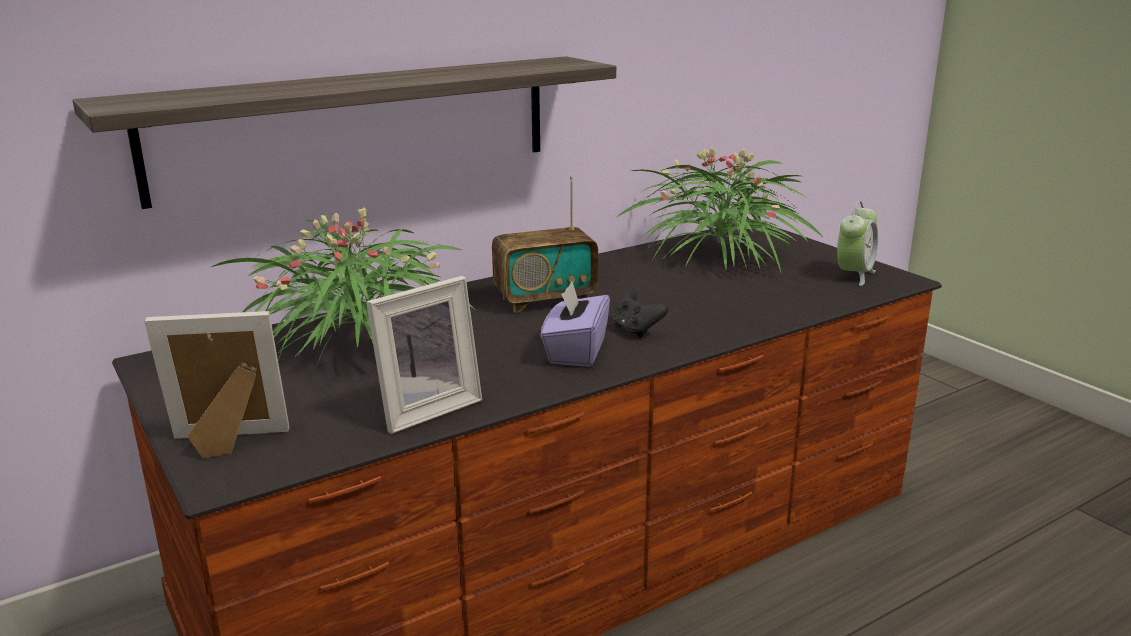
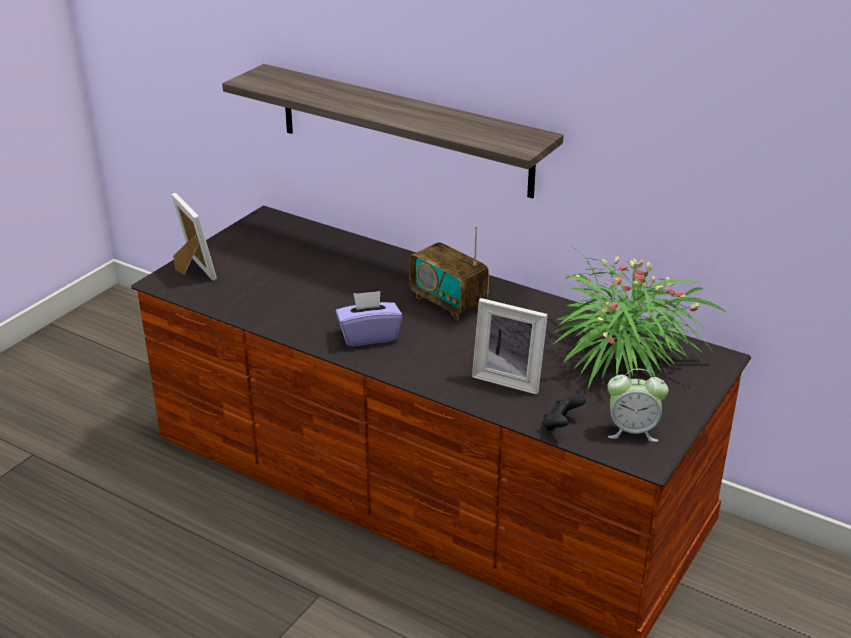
camera: 65 degrees right, 10 degrees up
(358, 345) = (325, 263): potted plant -> none
(425, 409) = (259, 309): picture frame -> picture frame (509, 378)
(636, 330) = (421, 350): black game controller -> black game controller (561, 425)

